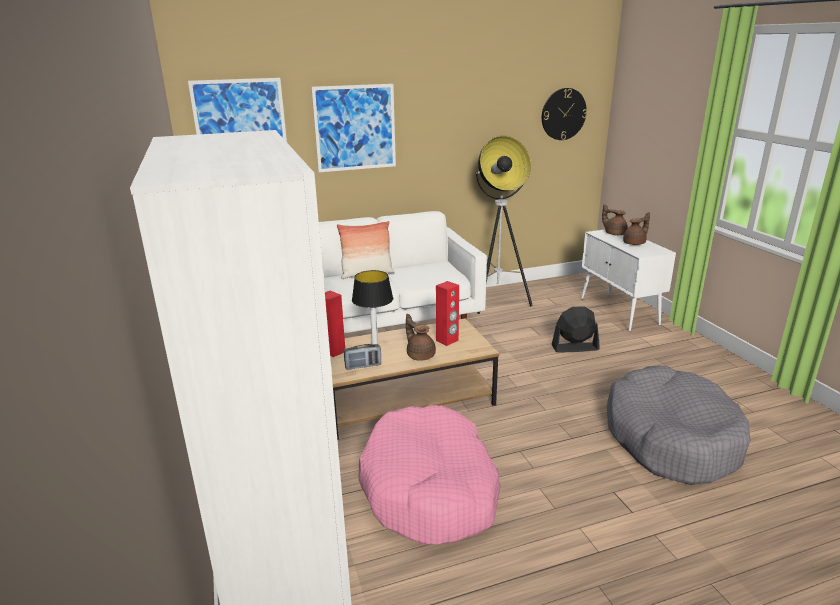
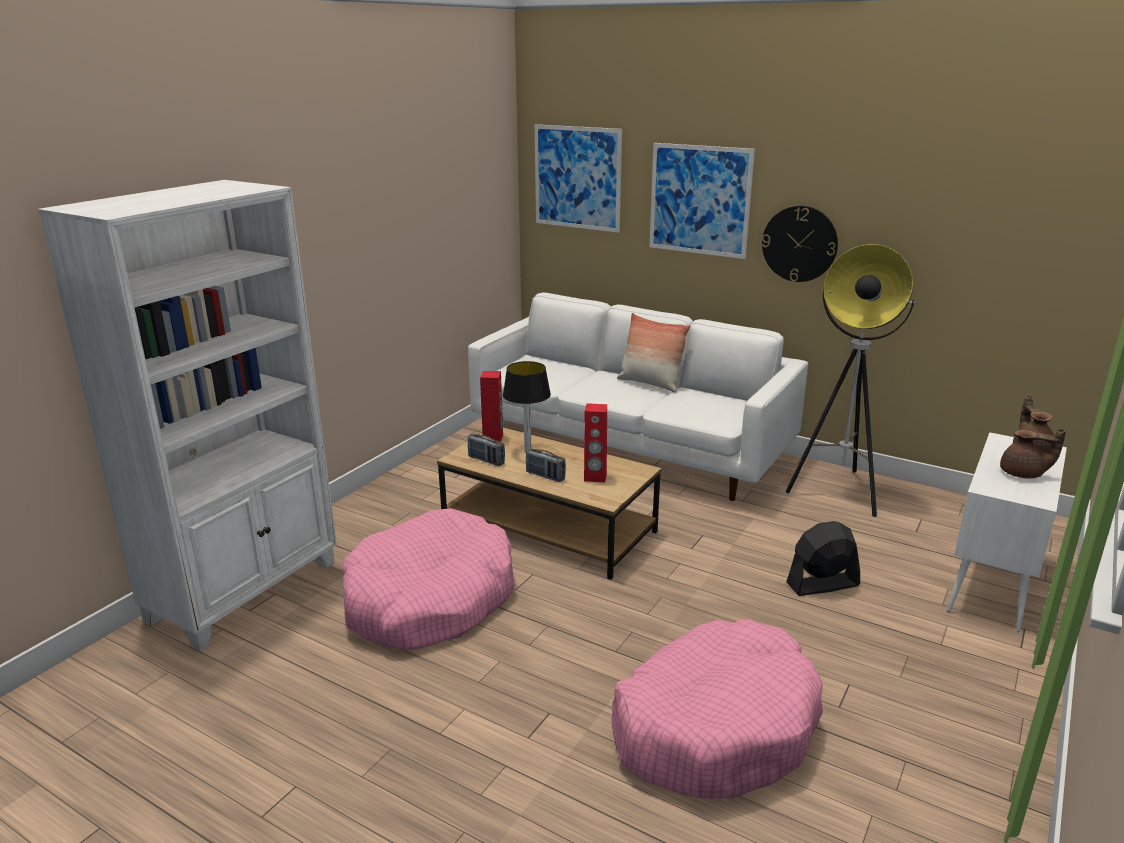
camera: 50 degrees right, 0 degrees up
(420, 355) = (545, 476): brown teapot -> radio
(563, 114) = (1047, 229): wall clock -> wall clock (799, 244)
(574, 347) = (822, 584): black fan -> black fan turned 60 degrees counterclockwise
(670, 438) = (714, 726): grey dog bed -> pink dog bed

